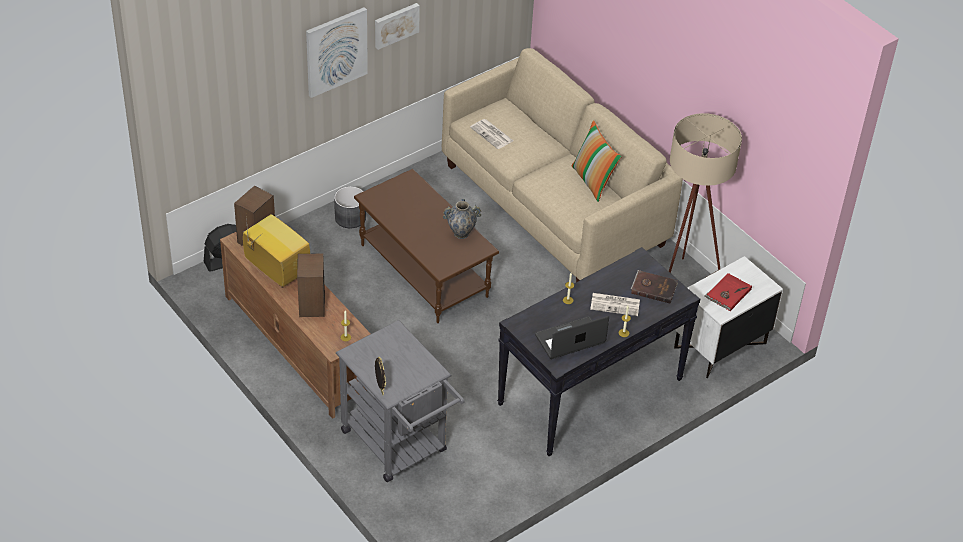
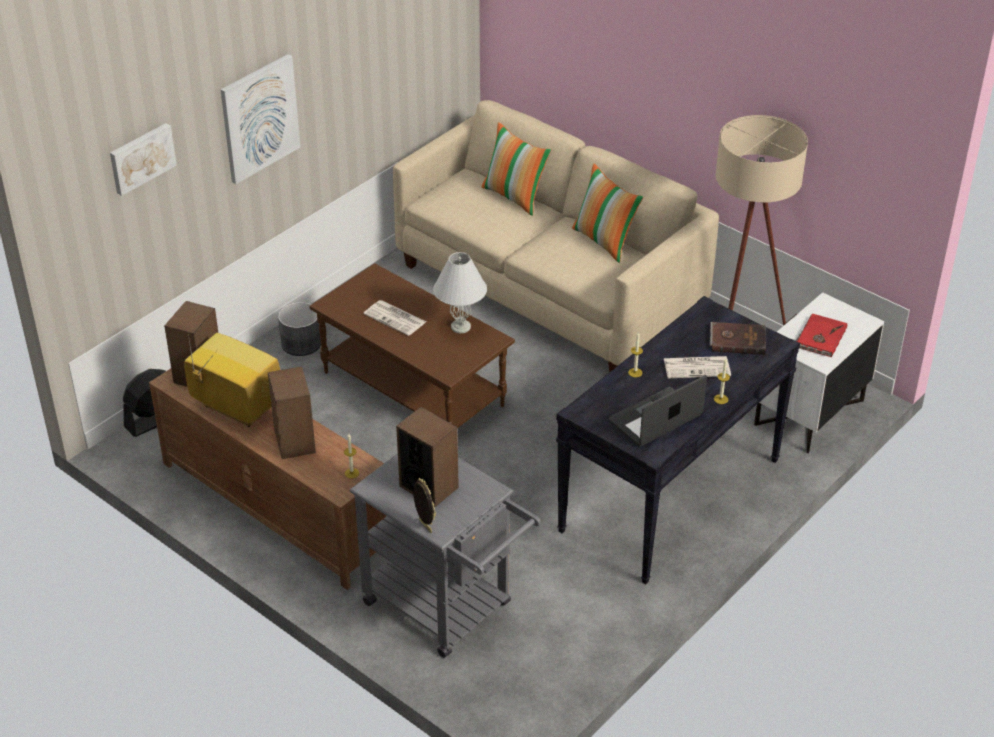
camera: 10 degrees left, 5 degrees down
(392, 360) = (429, 486): none -> speaker
(395, 25) = (327, 78): picture -> picture (141, 158)
(461, 234) = (460, 327): vase -> white table lamp
(492, 134) = (463, 209): newspaper -> newspaper (396, 318)
(536, 130) = (515, 197): none -> pillow

